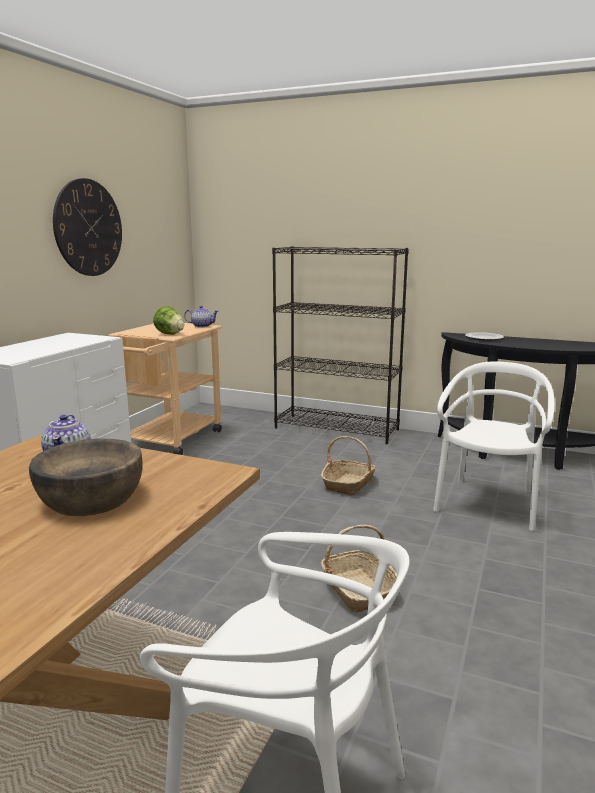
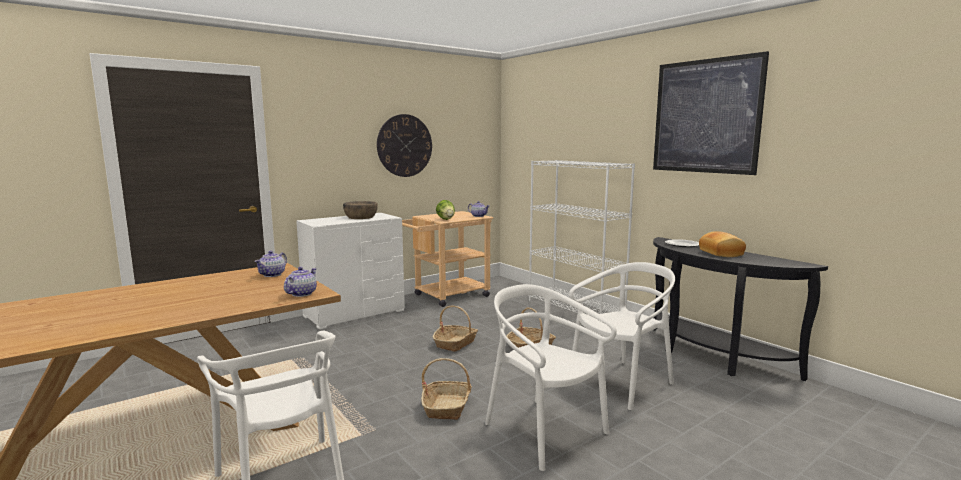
camera: 30 degrees right, 5 degrees down
(91, 498) = (246, 292): brown bowl -> brown bowl (361, 217)
(197, 480) = (301, 294): none -> teapot
(259, 501) = (455, 343): none -> basket
(337, 428) = (575, 309): black bookcase -> white bookcase
(494, 583) = (544, 431): none -> white chair
(499, 192) = (706, 116): none -> picture
(536, 343) = (722, 253): none -> bread

